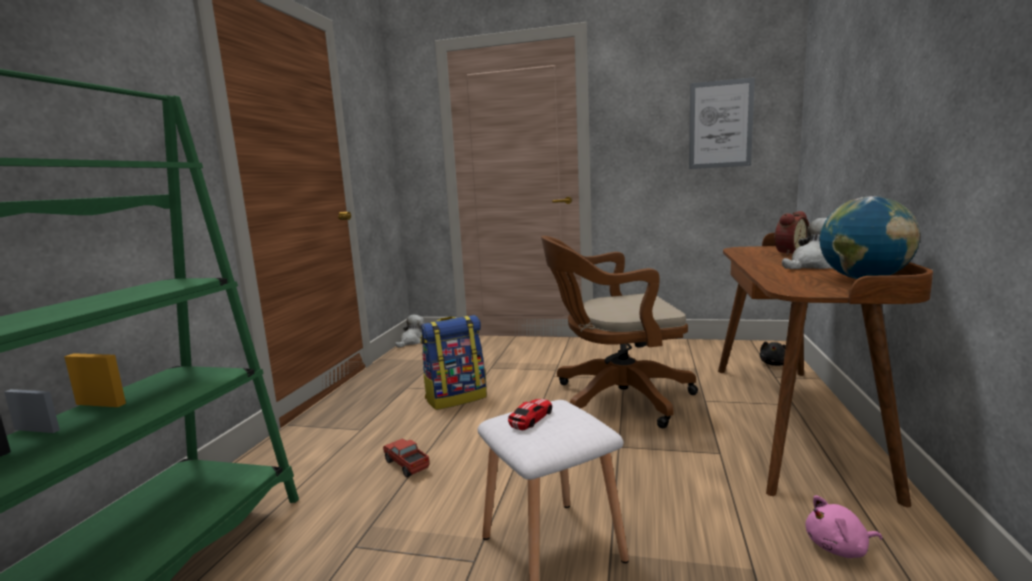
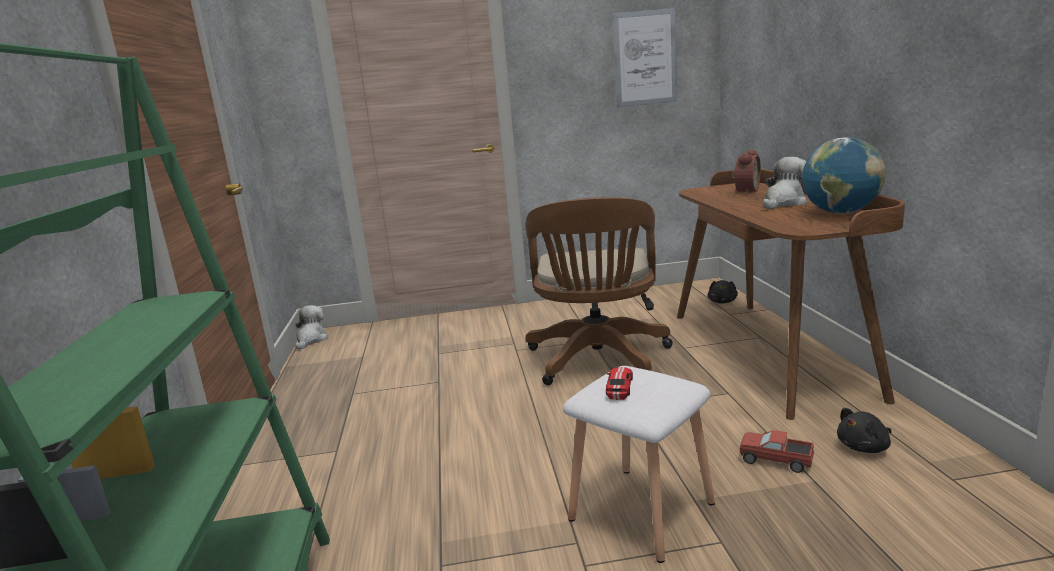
camera: 20 degrees left, 5 degrees up
(406, 465) = (428, 475): toy truck -> toy truck (776, 461)
(456, 398) = (424, 393): backpack -> none
(615, 398) = (598, 361): brown office chair -> brown office chair turned 60 degrees counterclockwise
(839, 548) = (865, 447): pink plush toy -> black plush toy

